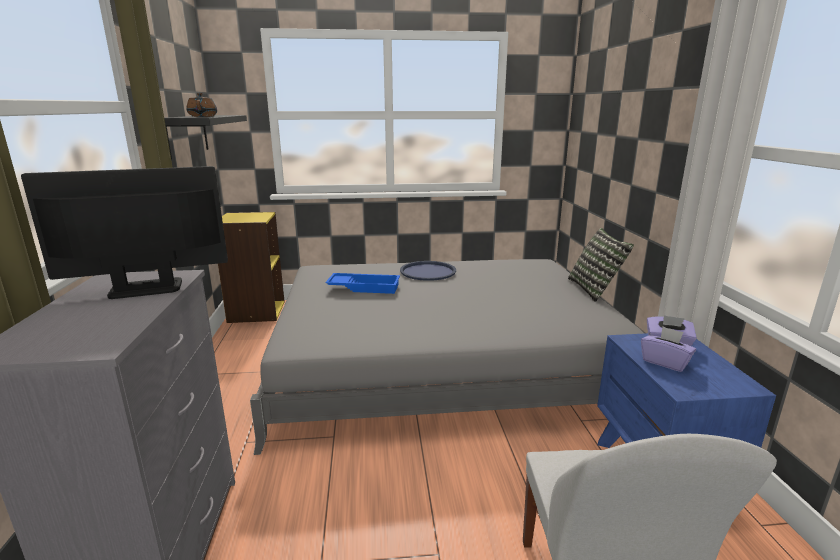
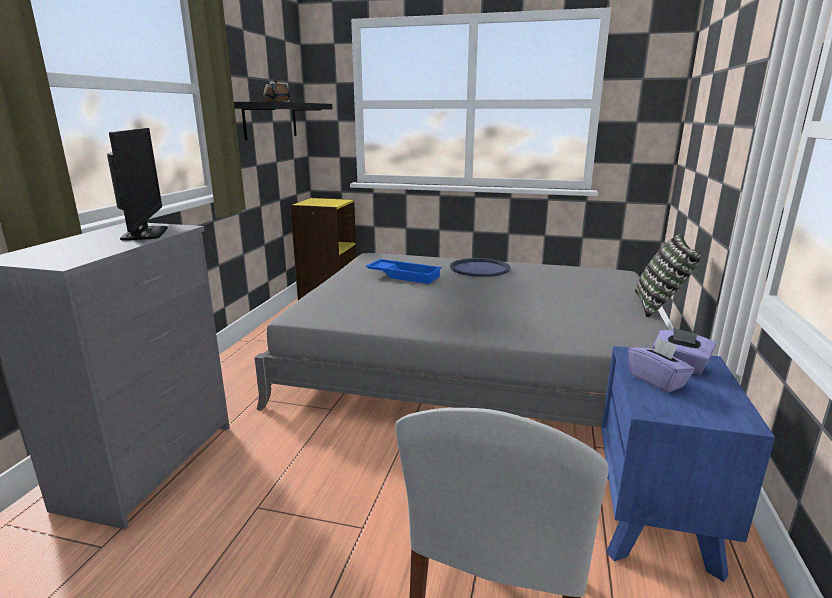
camera: 20 degrees right, 0 degrees up
(146, 288) = (144, 233): monitor -> monitor turned 75 degrees clockwise

